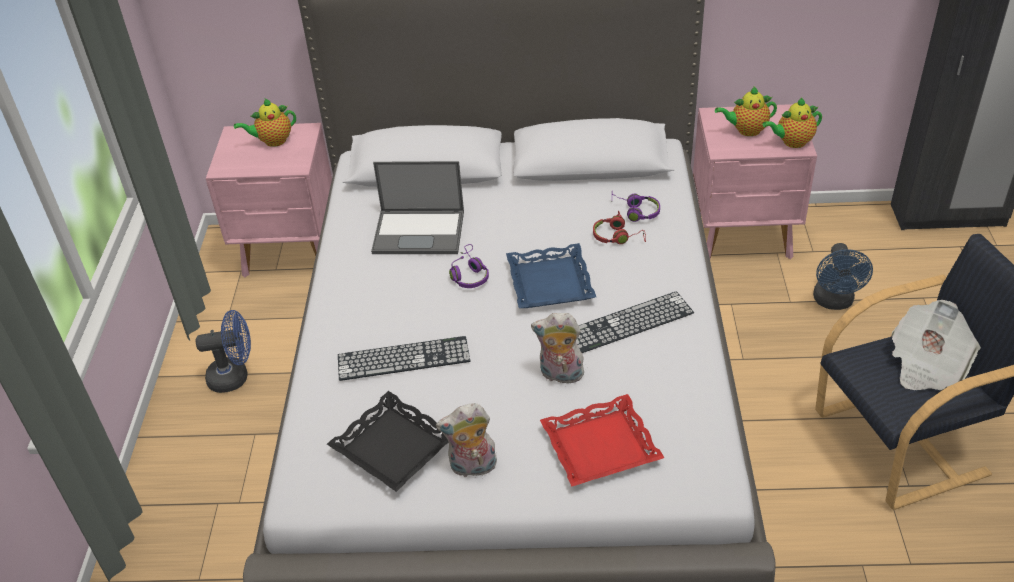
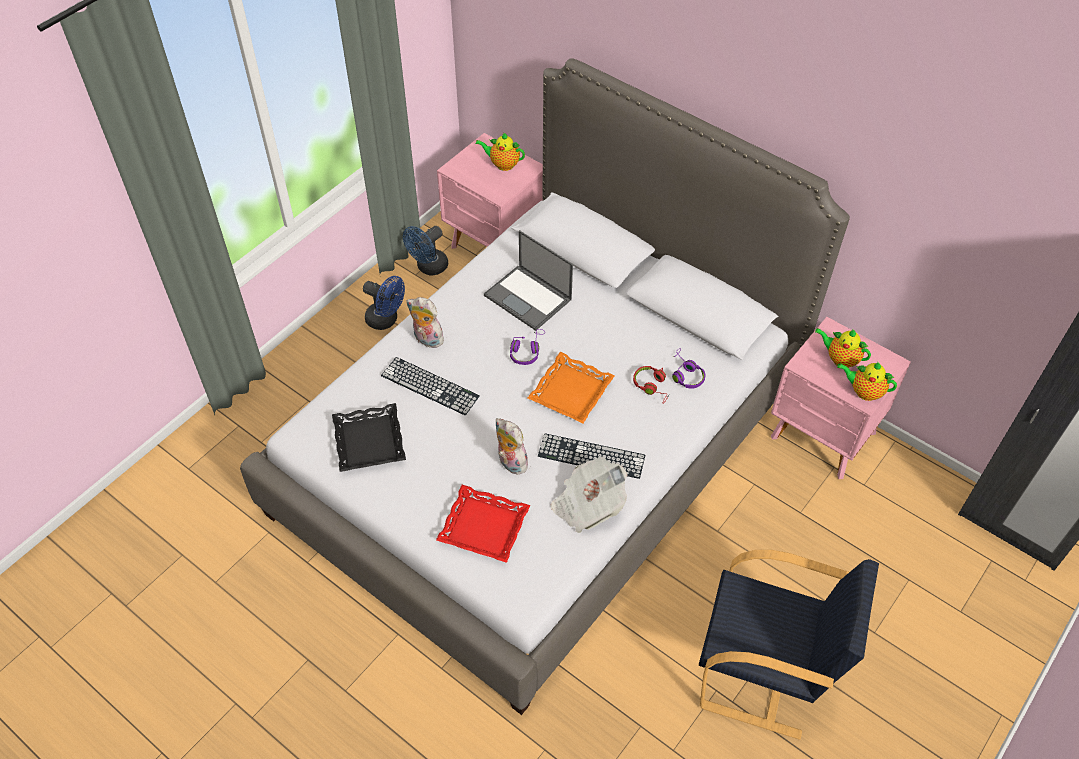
camera: 35 degrees right, 10 degrees up
(472, 468) = (400, 487): plush toy -> plush toy (426, 340)
(551, 282) = (571, 392): blue tray -> orange tray
(834, 302) = (833, 535): blue fan -> blue fan (428, 268)
(927, 364) = (786, 628): newspaper -> newspaper (588, 505)

